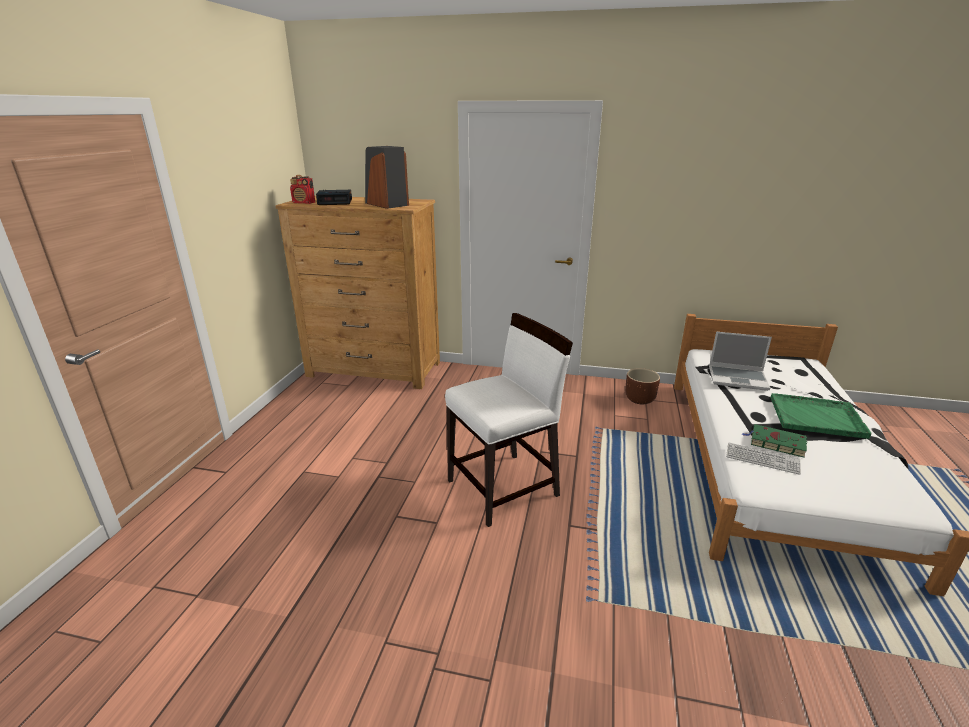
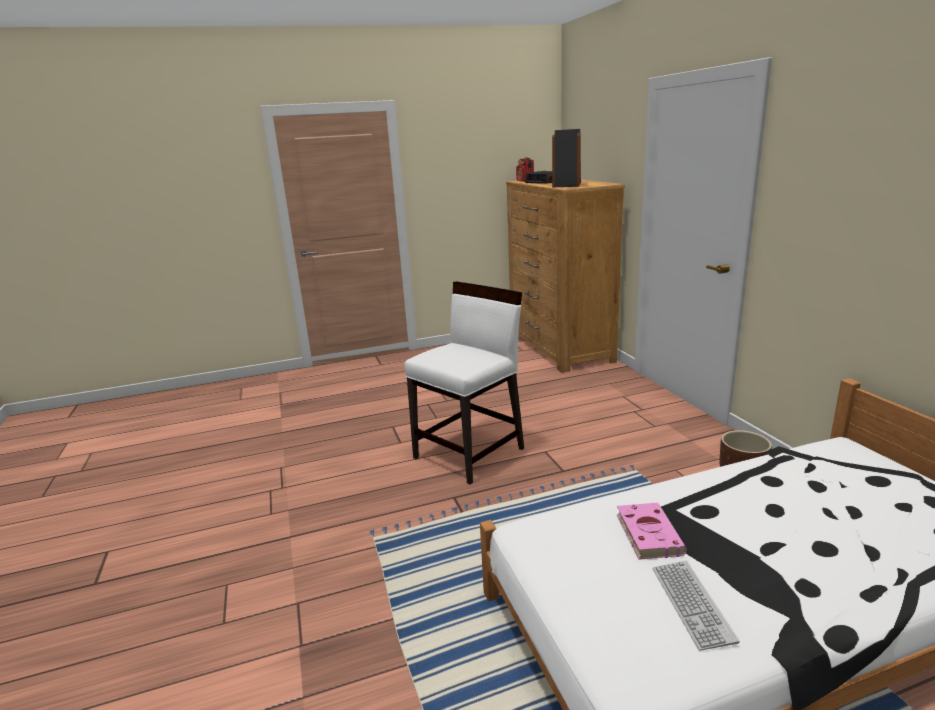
camera: 60 degrees right, 5 degrees down
(504, 488) = (470, 453): white chair -> white chair turned 75 degrees counterclockwise
(738, 378) = (796, 479): laptop -> none
(762, 459) = (591, 528): keyboard -> keyboard (692, 604)
(775, 443) = (647, 533): green book -> pink book
(817, 417) = (782, 559): green tray -> none

